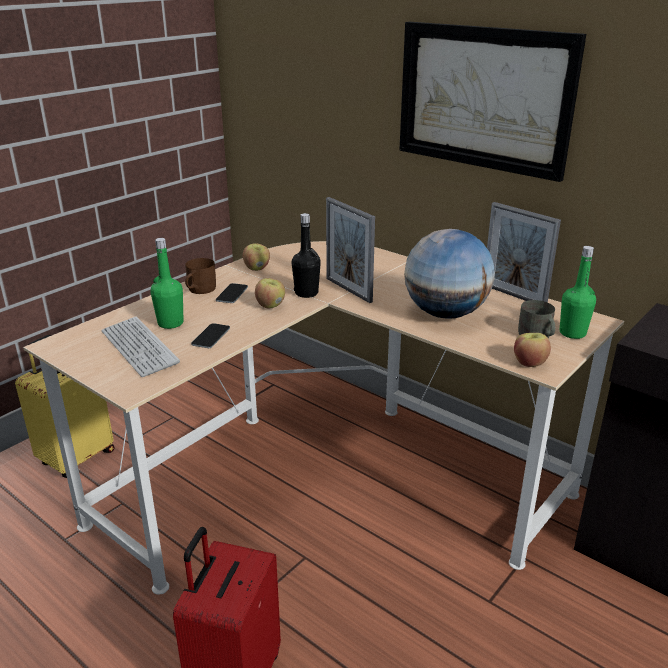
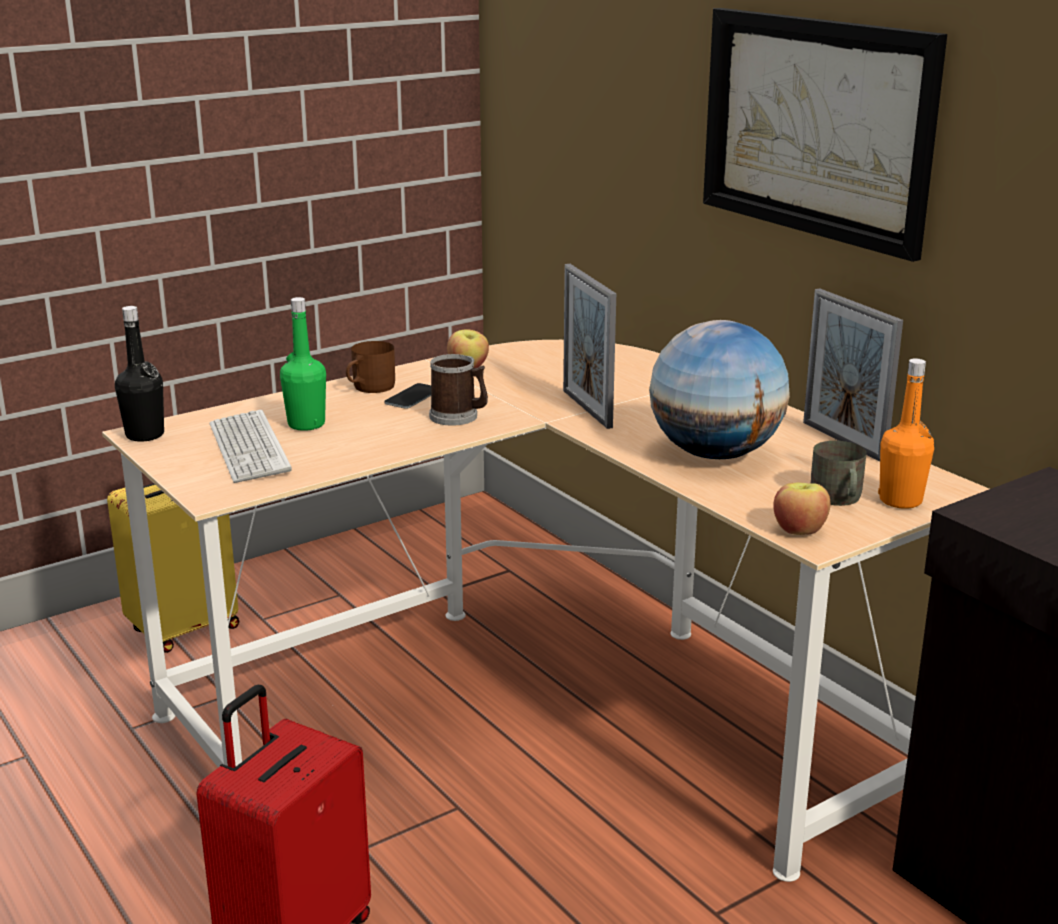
camera: 15 degrees right, 5 degrees down
(211, 336) = (352, 445): phone -> none
(270, 305) = (459, 417): apple -> mug
(306, 293) = (521, 406): black bottle -> black bottle (145, 435)
(572, 333) = (900, 500): green bottle -> orange bottle

